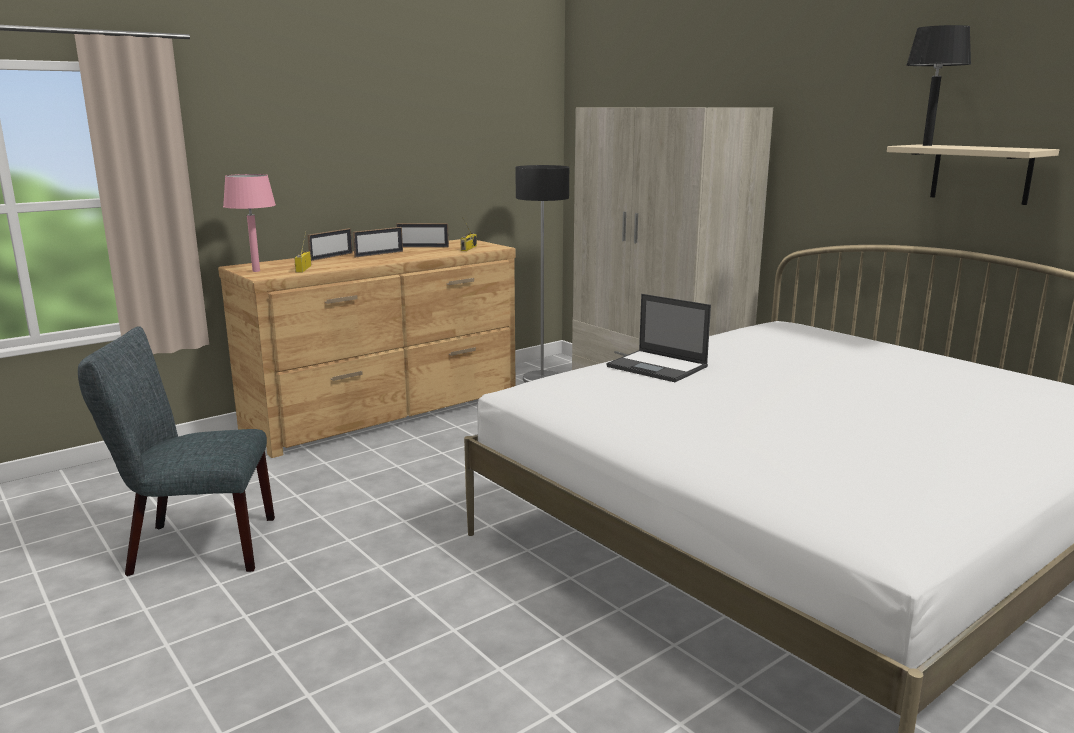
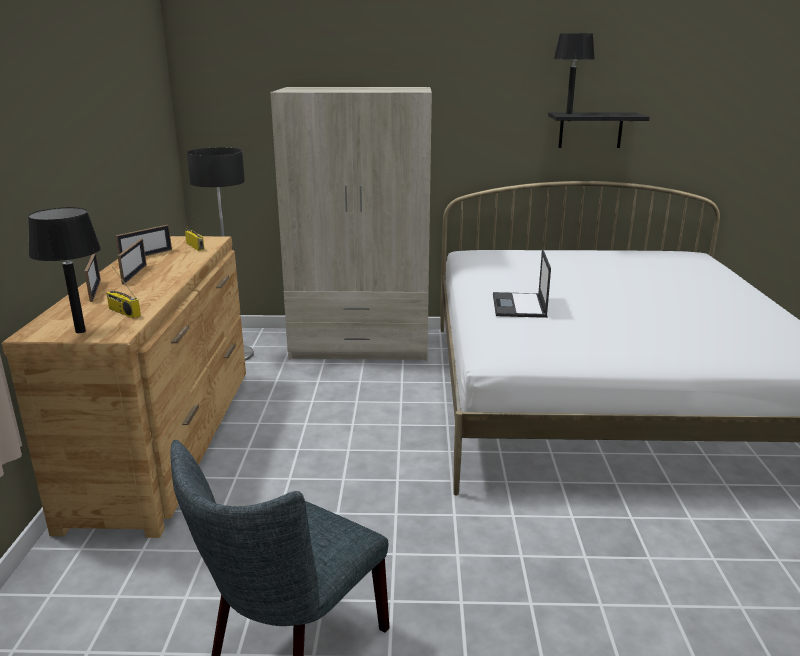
camera: 50 degrees left, 5 degrees up
(256, 271) = (81, 331): pink table lamp -> black table lamp
(658, 367) = (519, 306): laptop -> laptop turned 105 degrees clockwise
(981, 174) = (590, 130): beige shelf -> black shelf

